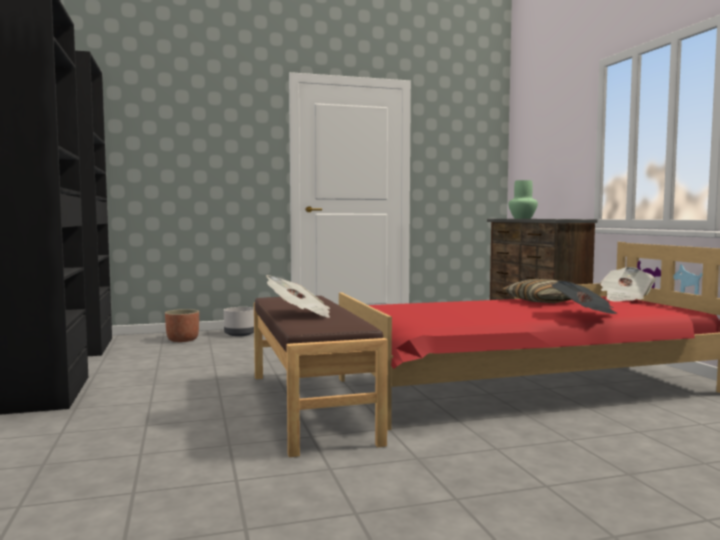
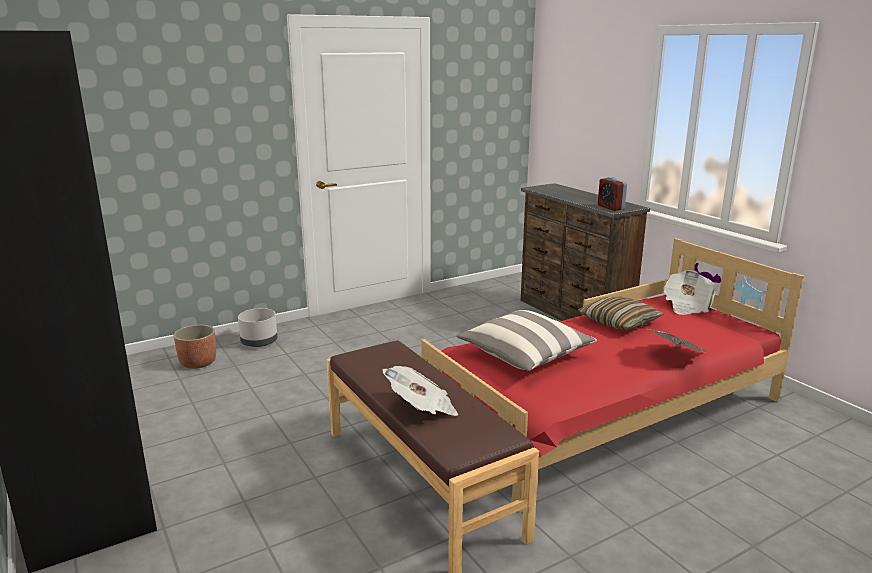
camera: 15 degrees left, 15 degrees up
(431, 308) = (525, 355): none -> pillow
(523, 218) = (562, 191): green vase -> none
(557, 218) = (610, 207): none -> alarm clock

